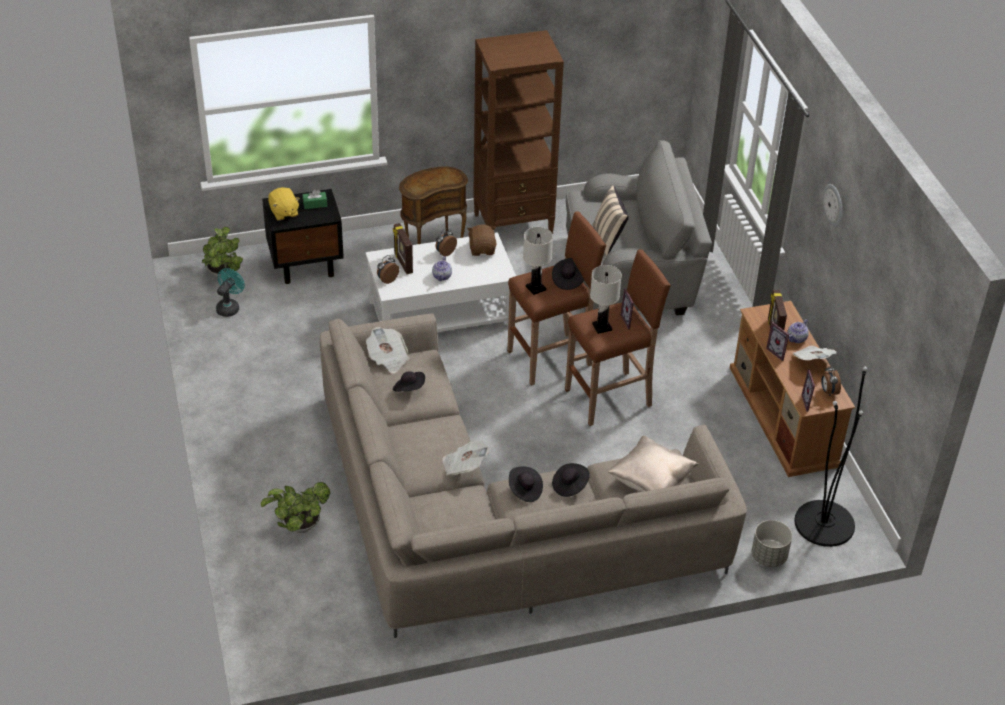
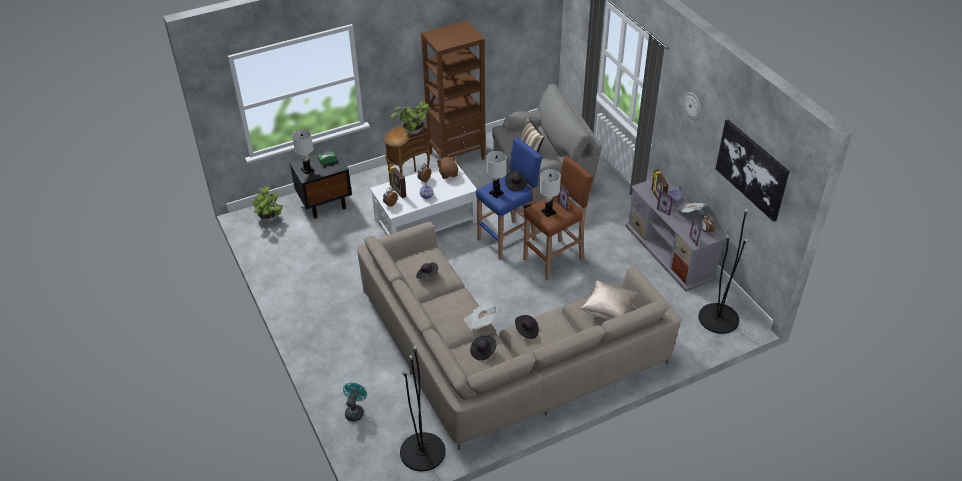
camera: 10 degrees left, 0 degrees up
(229, 307) = (280, 240): turquoise fan -> turquoise fan (355, 411)
(284, 212) = (307, 169): yellow plush toy -> white table lamp
(299, 526) = (370, 383): potted plant -> potted plant (412, 131)
(344, 631) = (422, 452): none -> black floor lamp
(388, 358) = (406, 257): newspaper -> none
(551, 358) = (508, 239): brown stool -> blue stool
(570, 486) = (555, 323): black hat -> black hat (483, 352)
(768, 556) = (690, 347): grey planter -> none
(784, 416) = (670, 252): brown tv stand -> grey tv stand
(891, 311) = (752, 169): none -> picture

